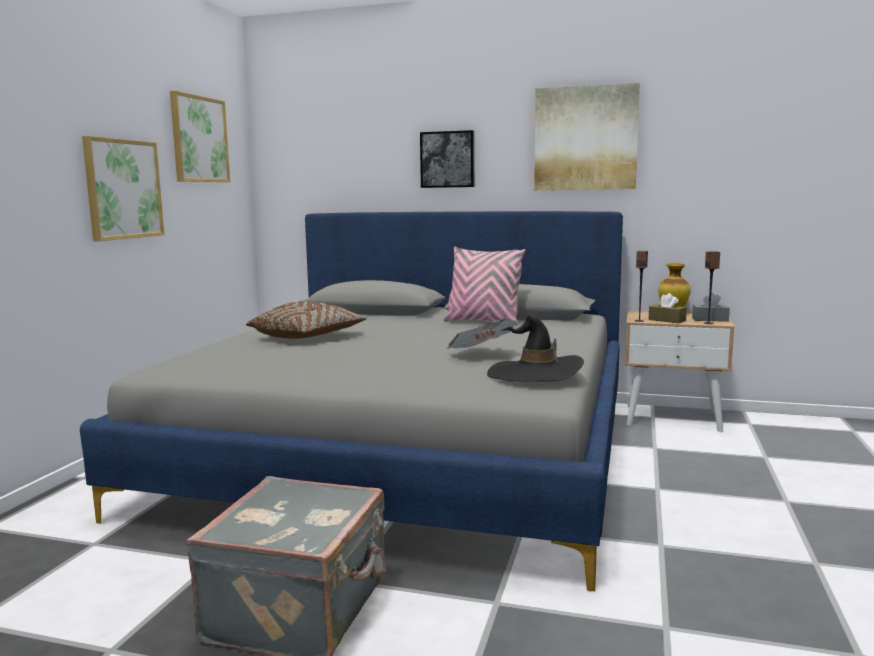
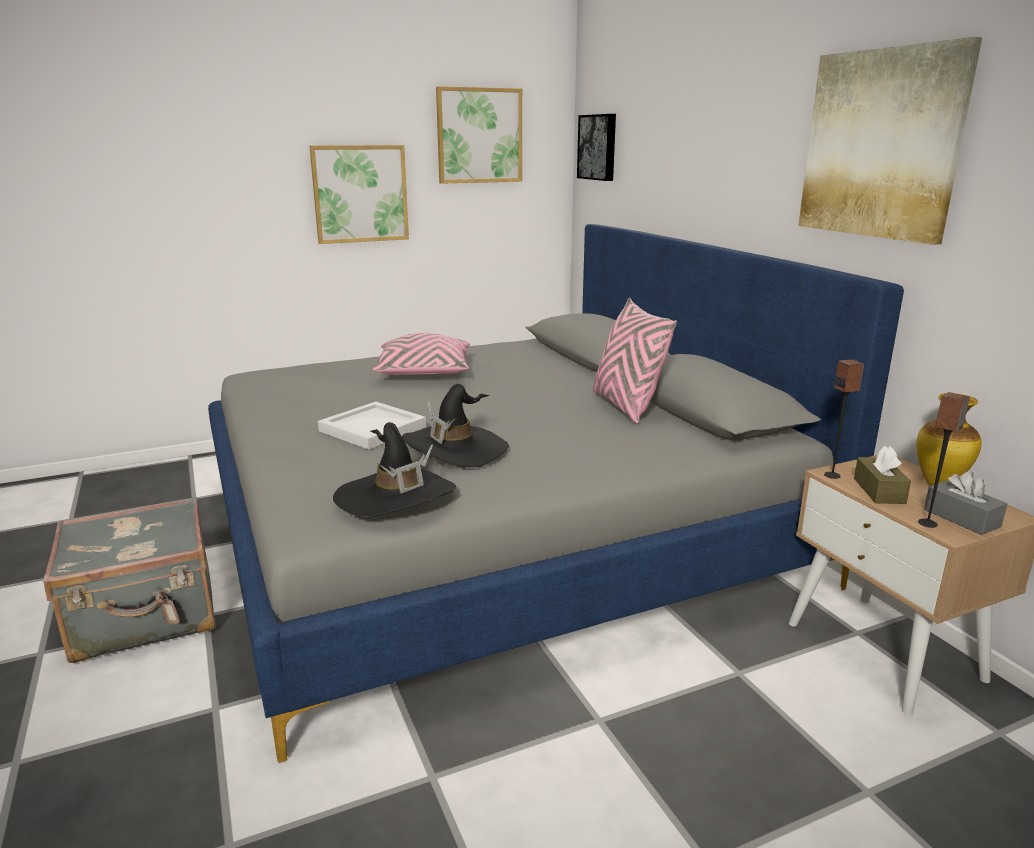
camera: 50 degrees right, 10 degrees up
(308, 337) = (424, 374): brown pillow -> pink pillow
(394, 362) = (371, 429): none -> white tray
(448, 159) = (720, 167): picture -> picture (598, 147)
(480, 353) = (456, 449): newspaper -> black hat

